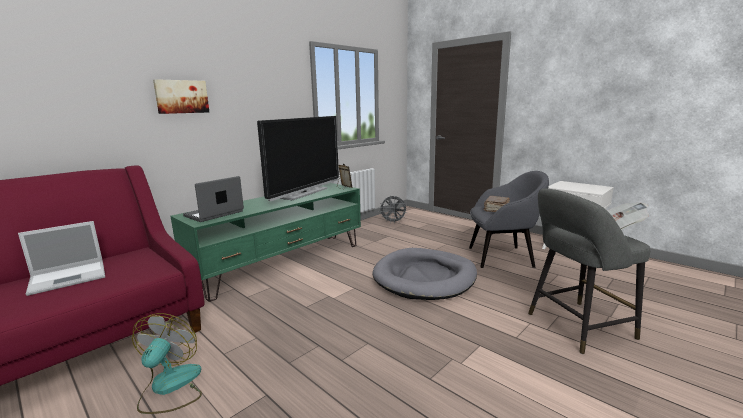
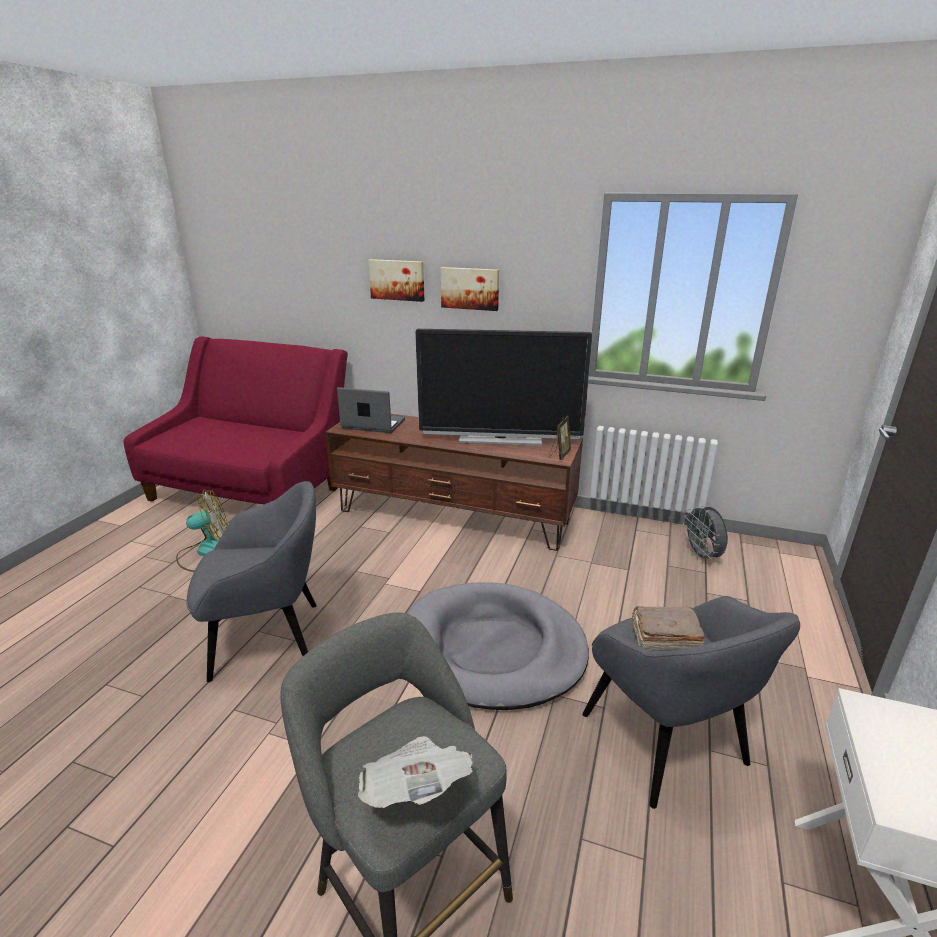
camera: 65 degrees right, 10 degrees up
(70, 277) = (238, 435): laptop -> none
(242, 100) = (470, 288): none -> picture
(283, 263) = (454, 516): green tv stand -> brown tv stand
(358, 354) = (270, 639): none -> grey armchair

